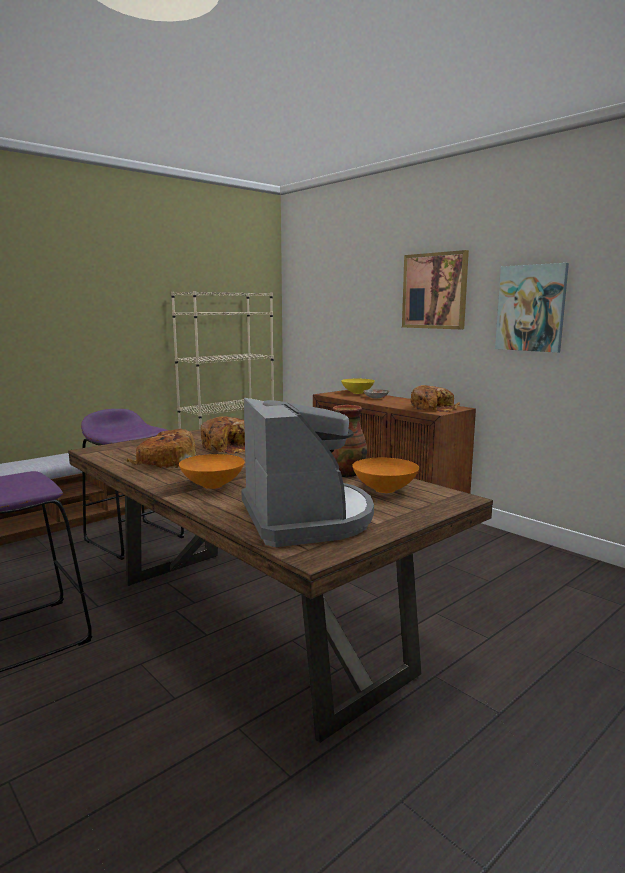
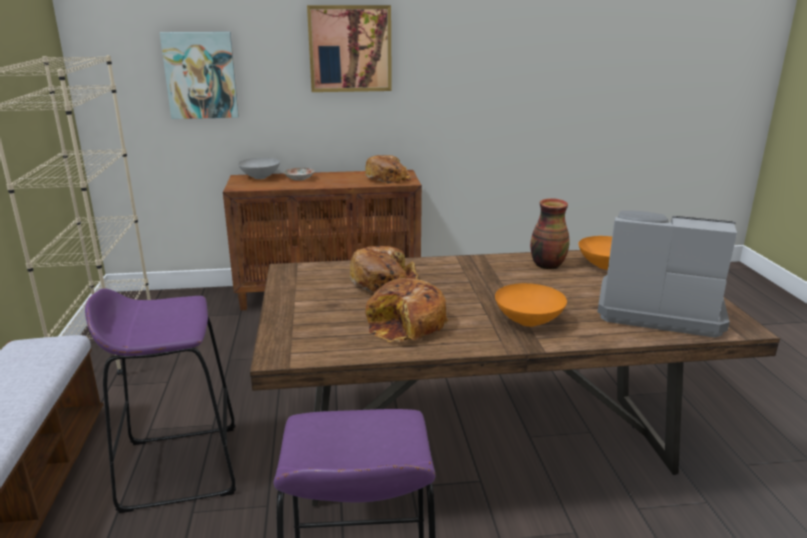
camera: 55 degrees left, 10 degrees up
(357, 393) = (261, 177): yellow bowl -> grey bowl
(531, 308) = (462, 66): picture -> picture (200, 75)

